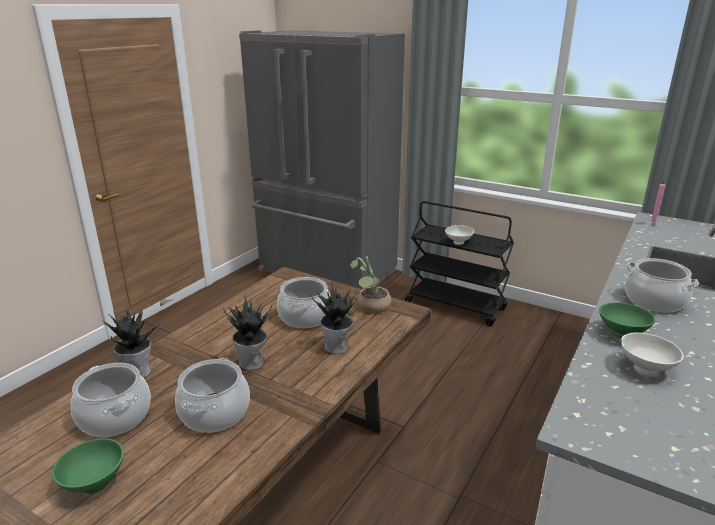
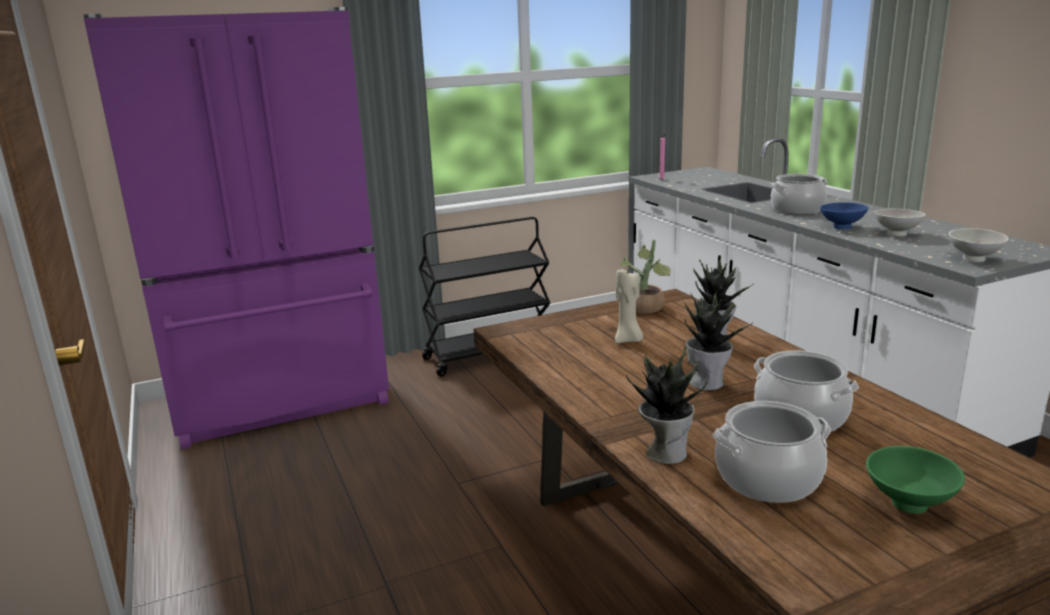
camera: 55 degrees left, 5 degrees down
(304, 317) = (628, 340): cooking pot -> beige candle
(326, 272) = (282, 401): grey fridge -> purple fridge
(458, 243) = (492, 267): white bowl -> white bowl (975, 259)
(620, 334) = (841, 228): green bowl -> blue bowl

